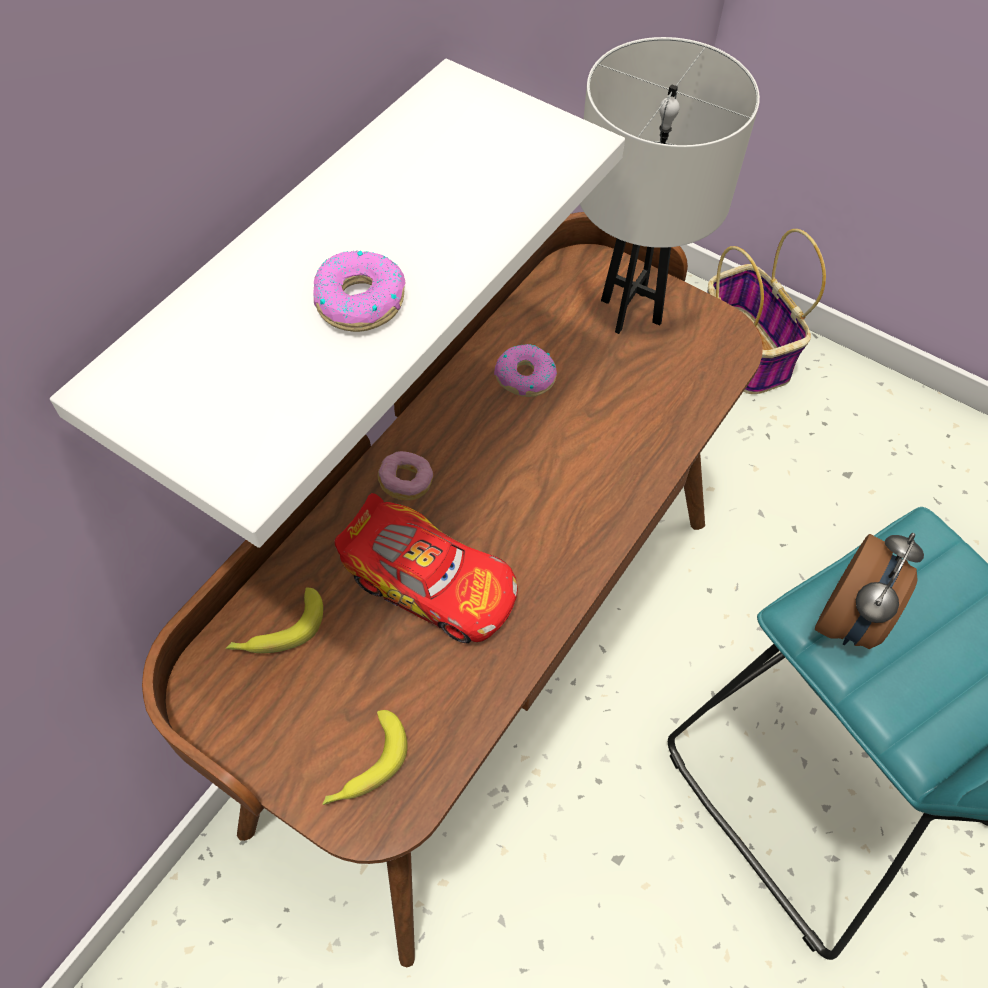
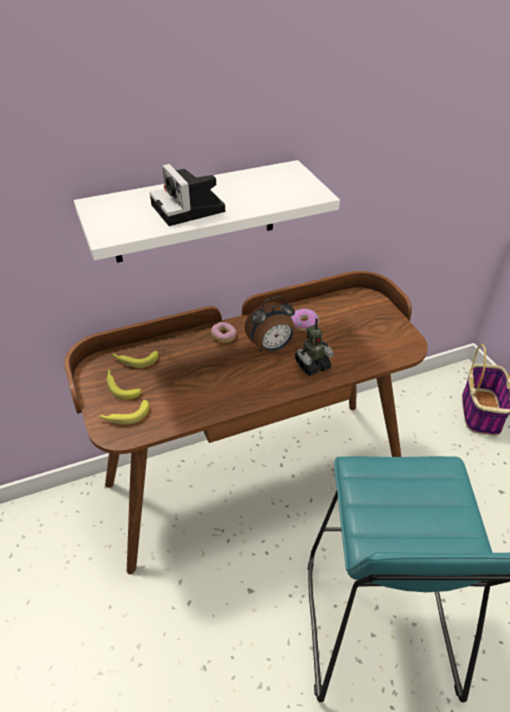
camera: 35 degrees right, 15 degrees down
(301, 707) = (120, 387): none -> banana
(359, 301) = (190, 209): donut -> camera
(430, 581) = (203, 371): toy car -> none
(607, 461) = (312, 365): none -> toy robot
(631, 312) = (372, 320): white table lamp -> none
(851, 620) = (376, 478): alarm clock -> alarm clock (271, 348)

